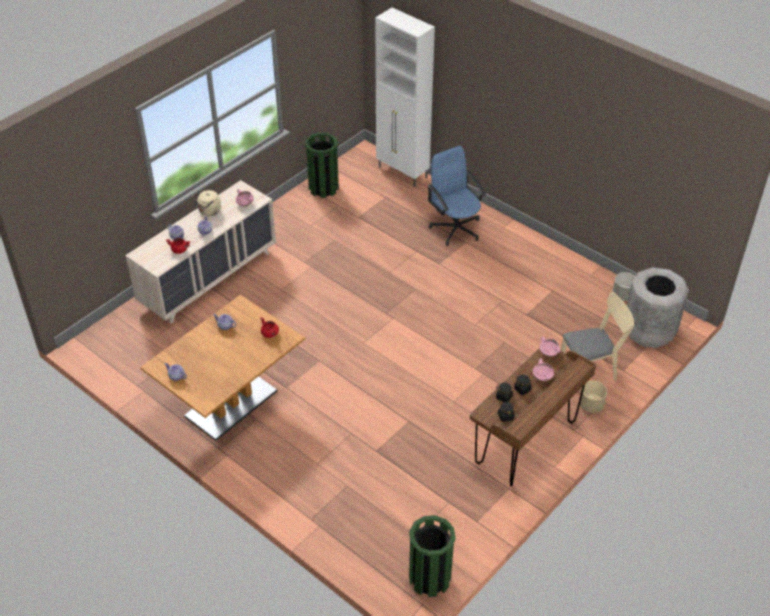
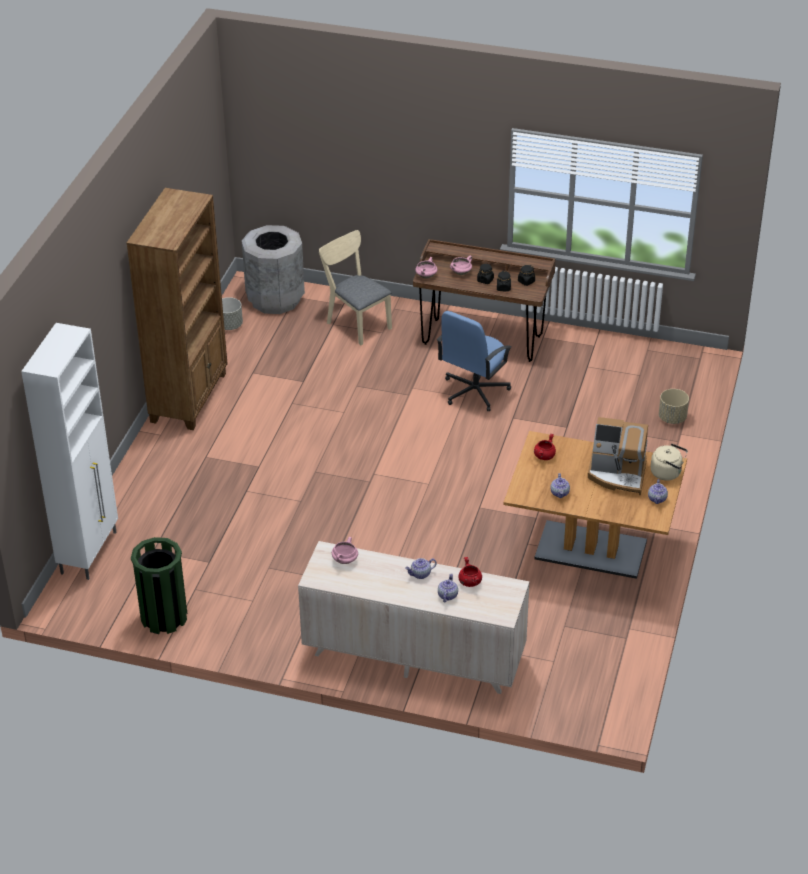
camera: 115 degrees left, 5 degrees down
(209, 211) = (381, 587): beige kettle -> beige kettle (668, 473)
(219, 366) = (617, 474): none -> coffee machine
(429, 578) = (674, 355): green trash can -> none
(455, 228) = (184, 471): blue office chair -> blue office chair (474, 391)
(539, 251) = (189, 397): none -> brown bookcase
(591, 405) = (404, 314): beige planter -> beige planter (672, 418)

